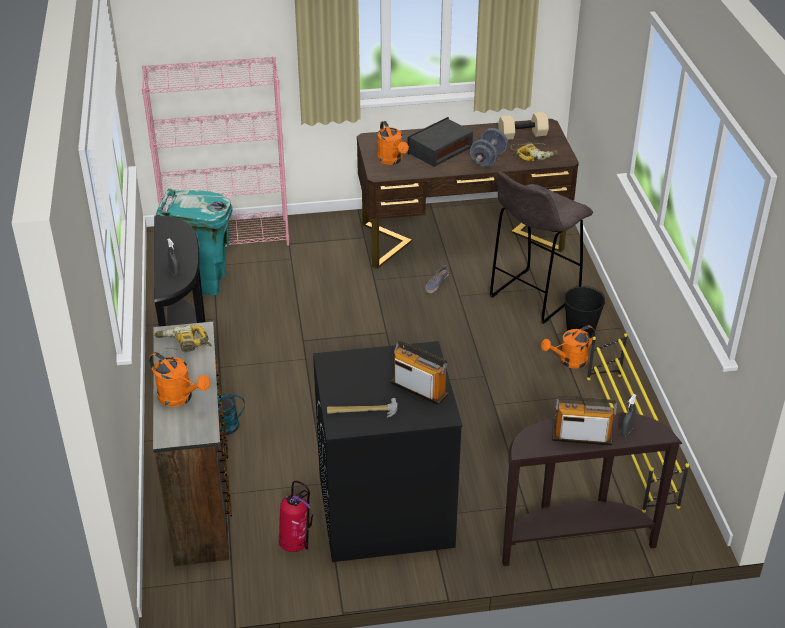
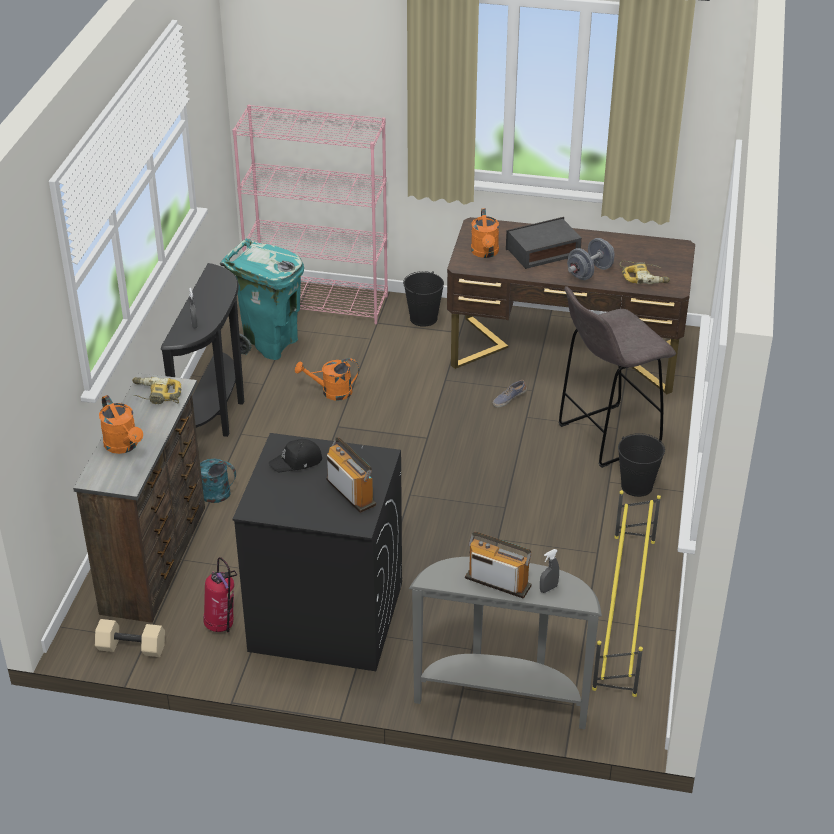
camera: 20 degrees right, 0 degrees up
(327, 232) = (424, 318): none -> black bucket
(354, 373) = (297, 462): none -> black cap
(362, 410) = (283, 500): hammer -> none
(522, 135) = (644, 253): beige dumbbell -> beige dumbbell (130, 648)
(569, 361) = (605, 514): orange watering can -> orange watering can (331, 392)
(574, 541) = (502, 698): brown console table -> grey console table

